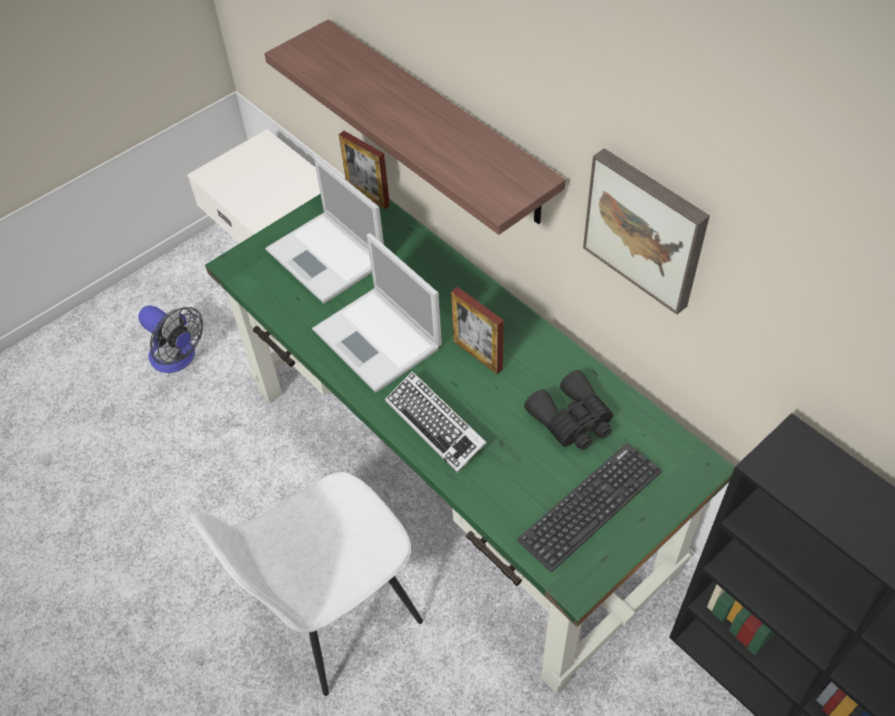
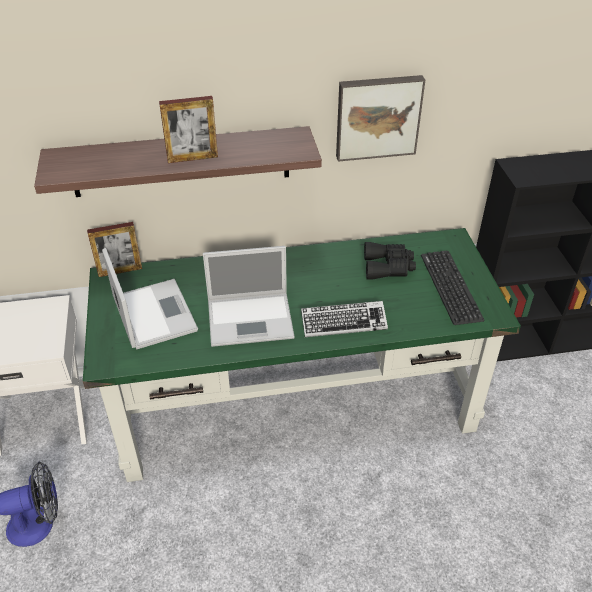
camera: 60 degrees left, 10 degrees down
(327, 258) = (153, 313): laptop -> laptop turned 105 degrees counterclockwise
(332, 611) = (345, 521): white chair -> none
(477, 355) = (306, 282): picture frame -> picture frame (192, 158)

